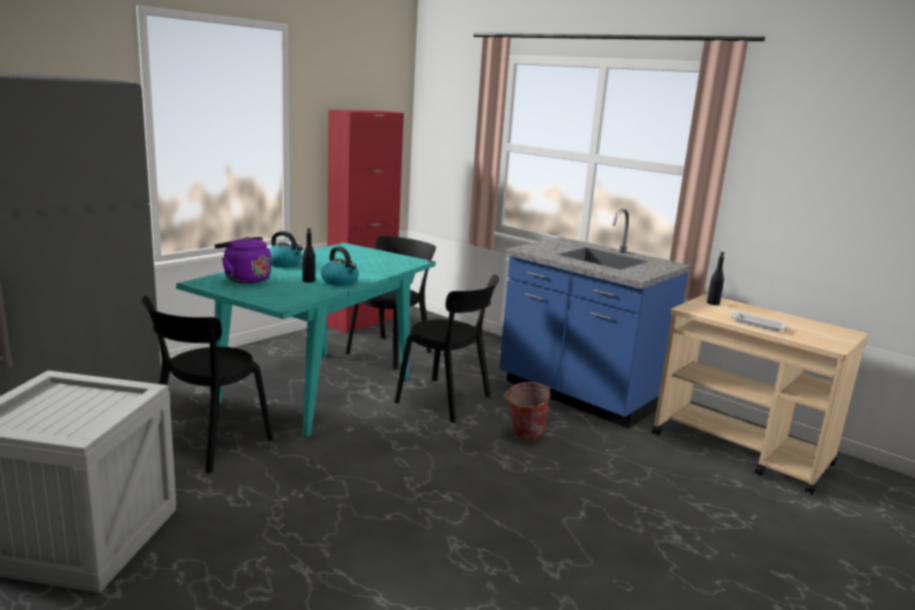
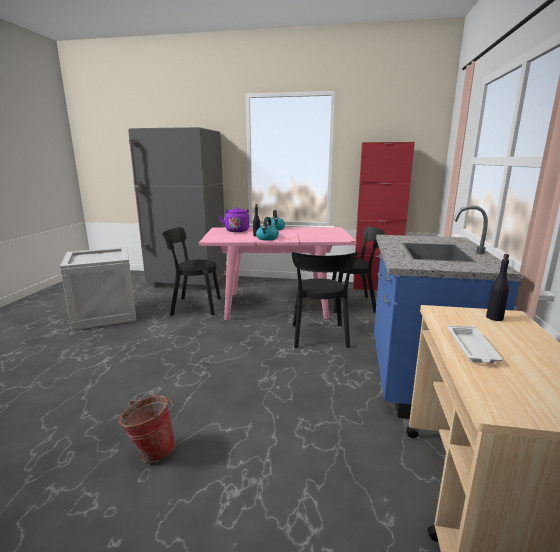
camera: 60 degrees right, 0 degrees up
(317, 389) = (277, 306): turquoise dining table -> pink dining table
(523, 435) = (313, 374): bucket -> bucket (151, 450)

